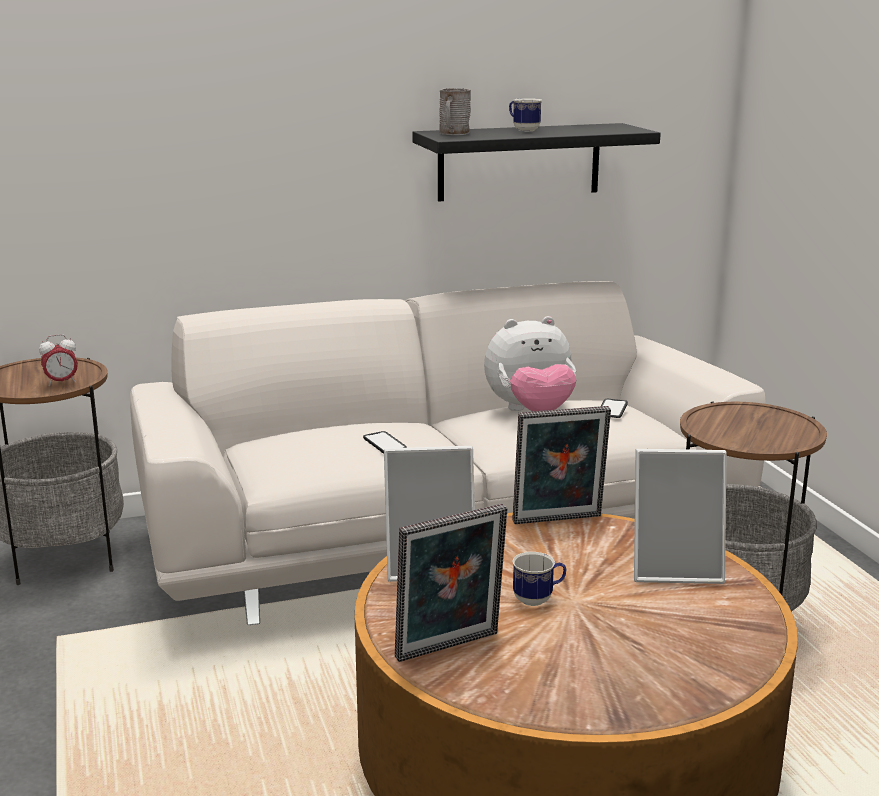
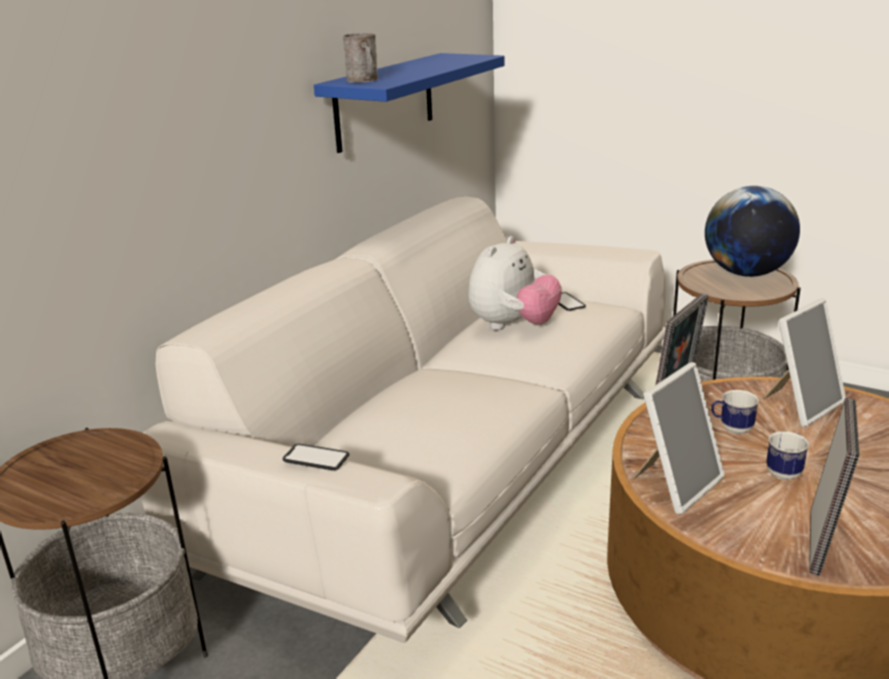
camera: 40 degrees left, 5 degrees up
(61, 382) = (121, 468): alarm clock -> none
(384, 443) = (477, 396): phone -> phone (316, 458)
(519, 162) = (385, 101): black shelf -> blue shelf
(523, 130) = (401, 68): mug -> mug (731, 429)
(773, 425) = (746, 273): none -> globe

